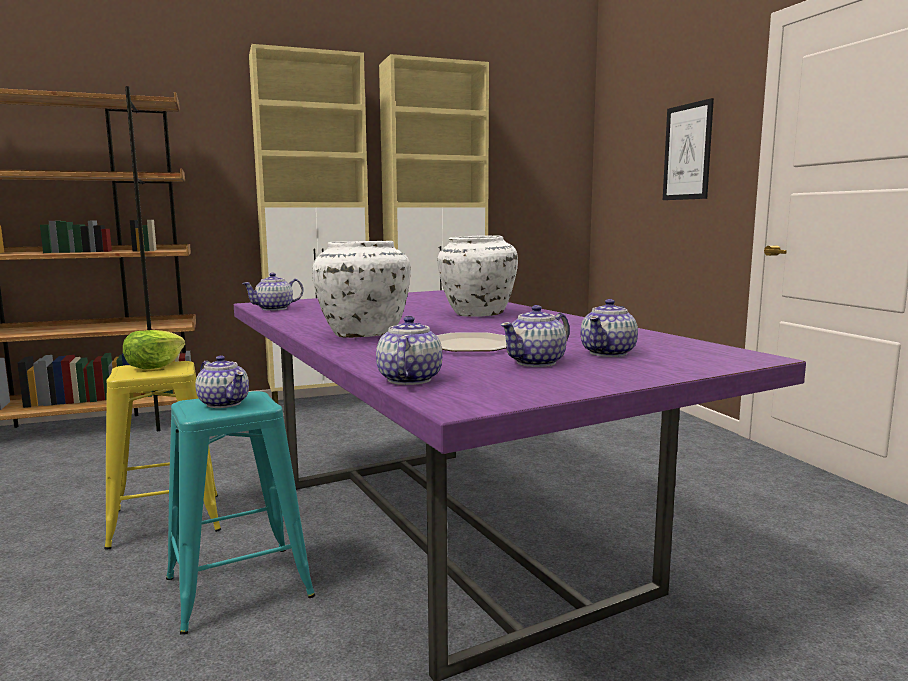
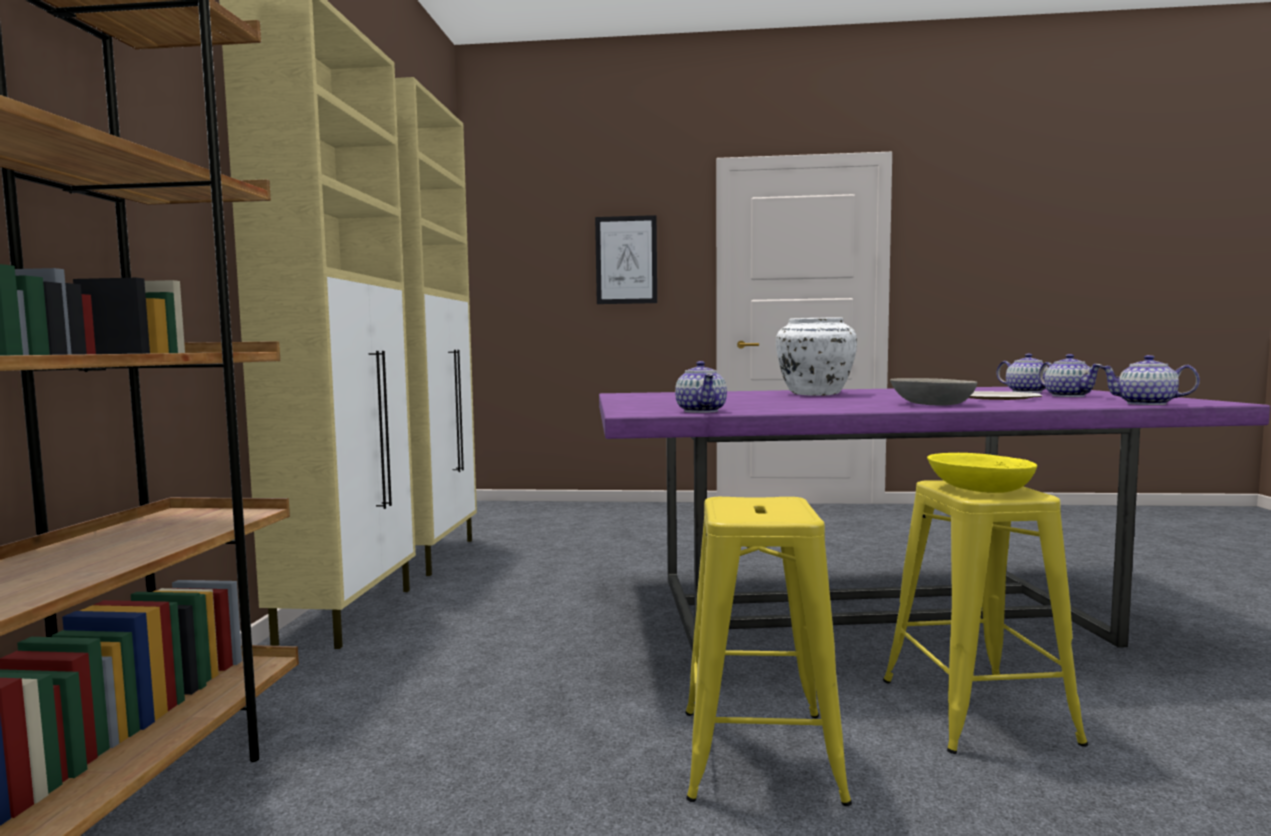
camera: 65 degrees left, 5 degrees down
(154, 366) = (738, 507): lettuce -> none
(224, 403) = (979, 488): teapot -> yellow bowl
(239, 587) = (976, 710): turquoise stool -> yellow stool
(364, 334) = (932, 404): white vase -> grey bowl

